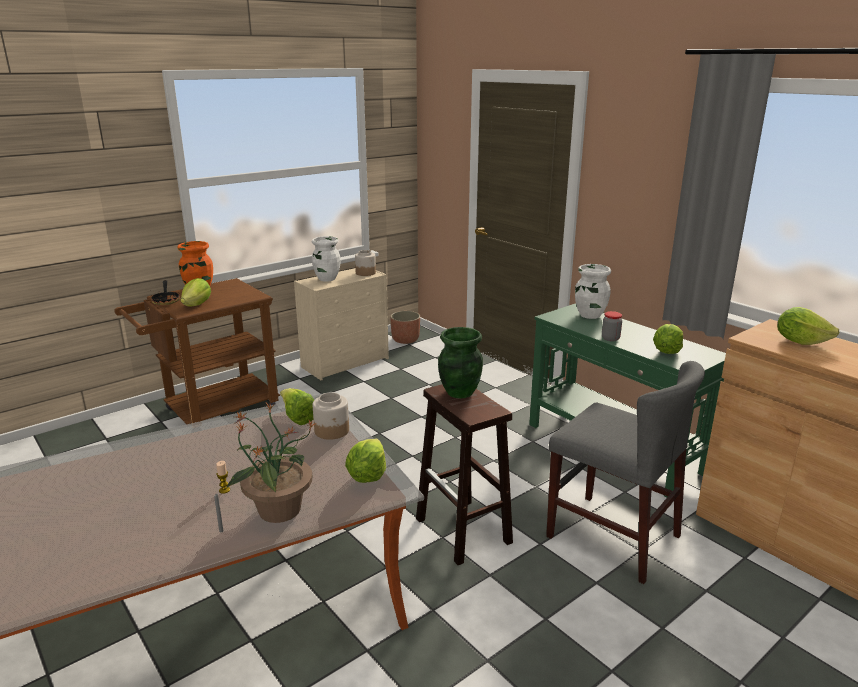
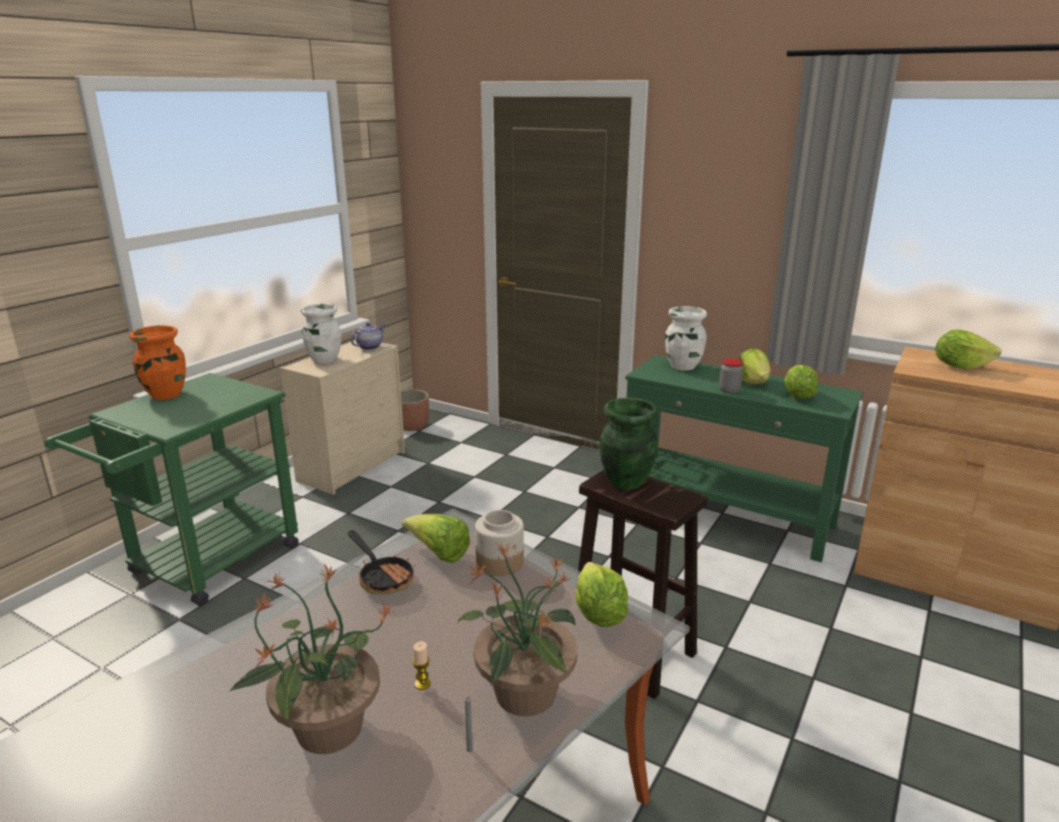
camera: 20 degrees left, 0 degrees up
(153, 501) = (327, 729): none -> potted plant
(166, 300) = (128, 416): frying pan -> frying pan (382, 577)
(197, 305) = (182, 417): lettuce -> lettuce (753, 382)
(212, 413) = (204, 566): brown cart -> green cart
(365, 273) = (369, 347): jar -> teapot
(612, 536) = (792, 618): grey chair -> none

